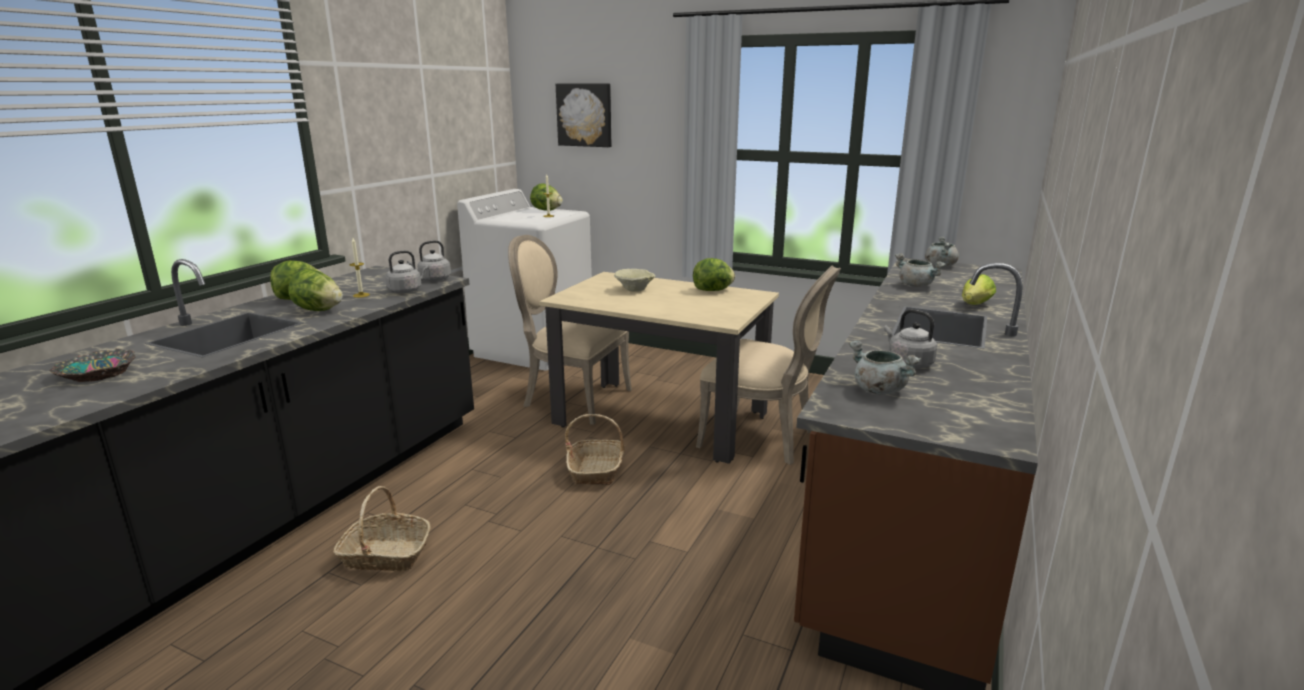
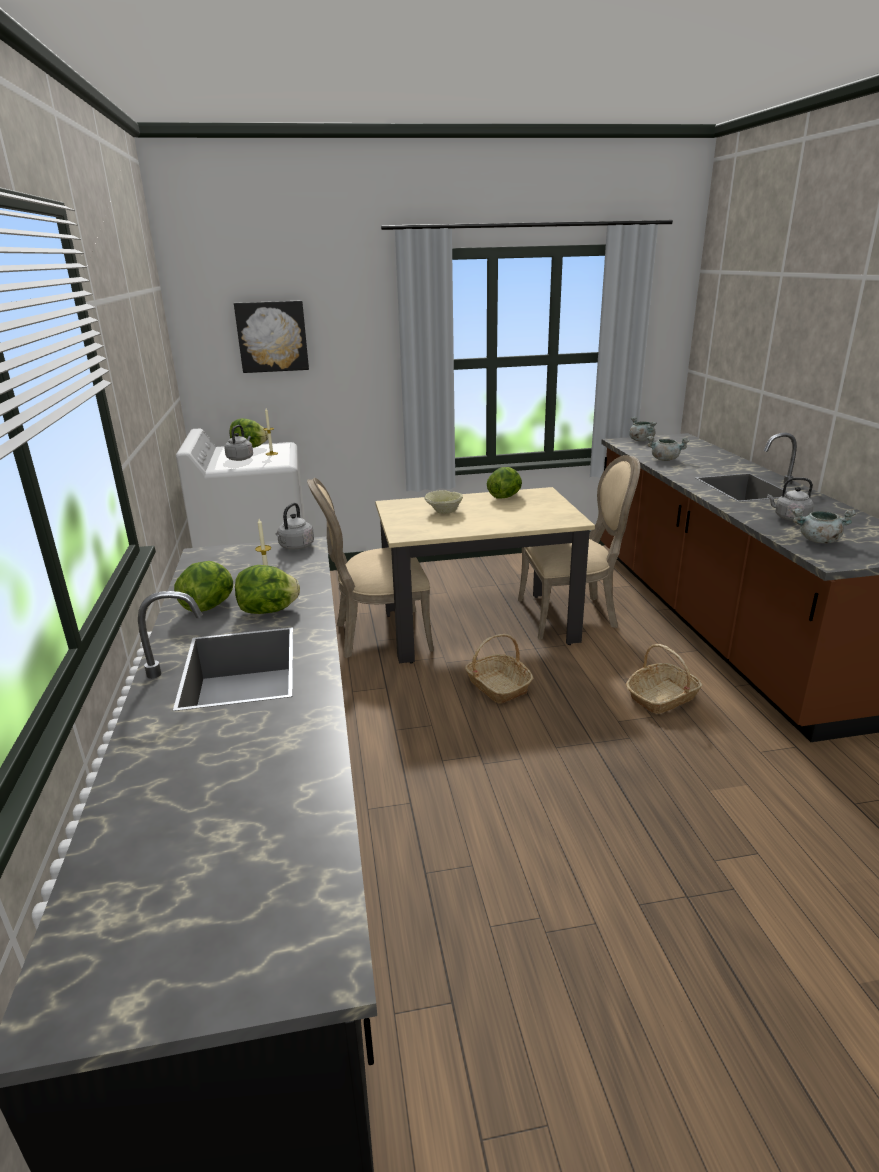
camera: 35 degrees left, 5 degrees up
(97, 373) = (222, 758): bowl -> none
(385, 555) = (449, 833): basket -> basket (662, 697)
(407, 290) = (302, 565): grey kettle -> grey kettle (241, 458)
(974, 305) = (727, 467): lettuce -> none

